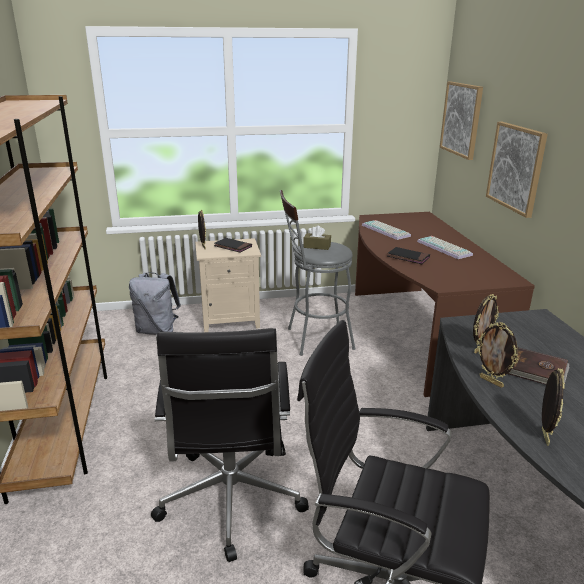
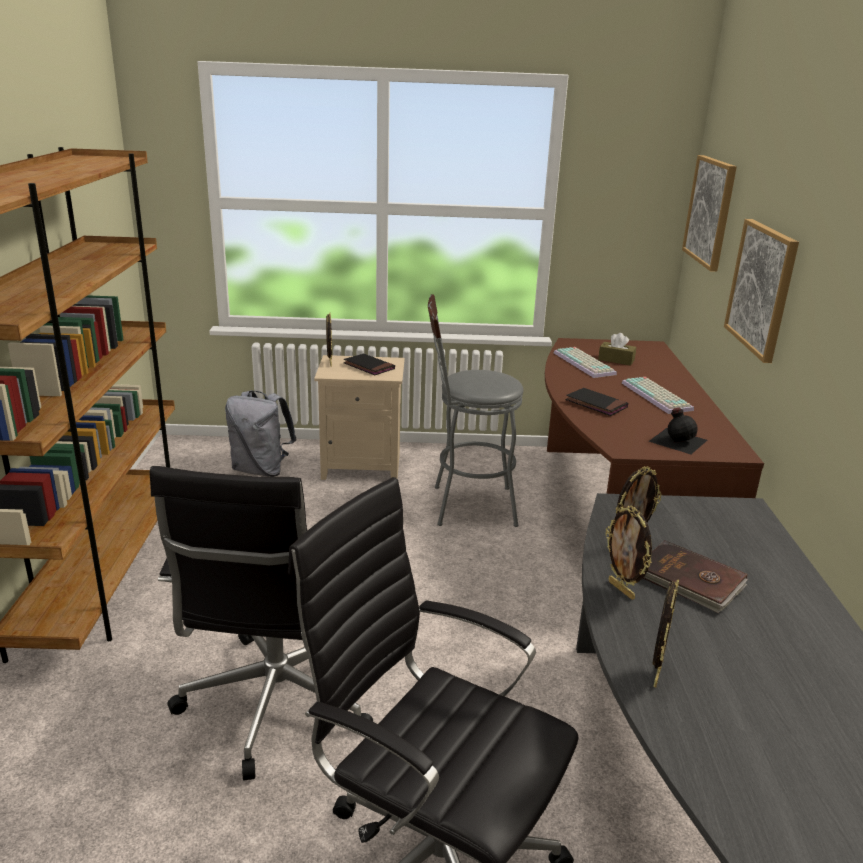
camera: 10 degrees right, 0 degrees up
(317, 246) = (474, 377): brown tissue box -> brown tissue box (616, 360)
(473, 276) = (677, 440): none -> black bottle

